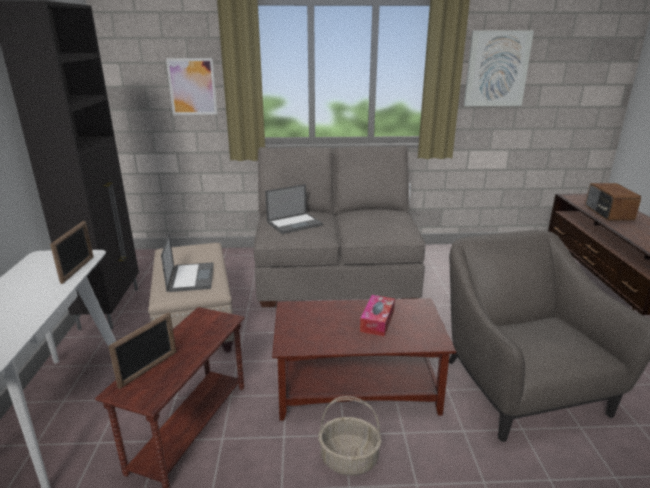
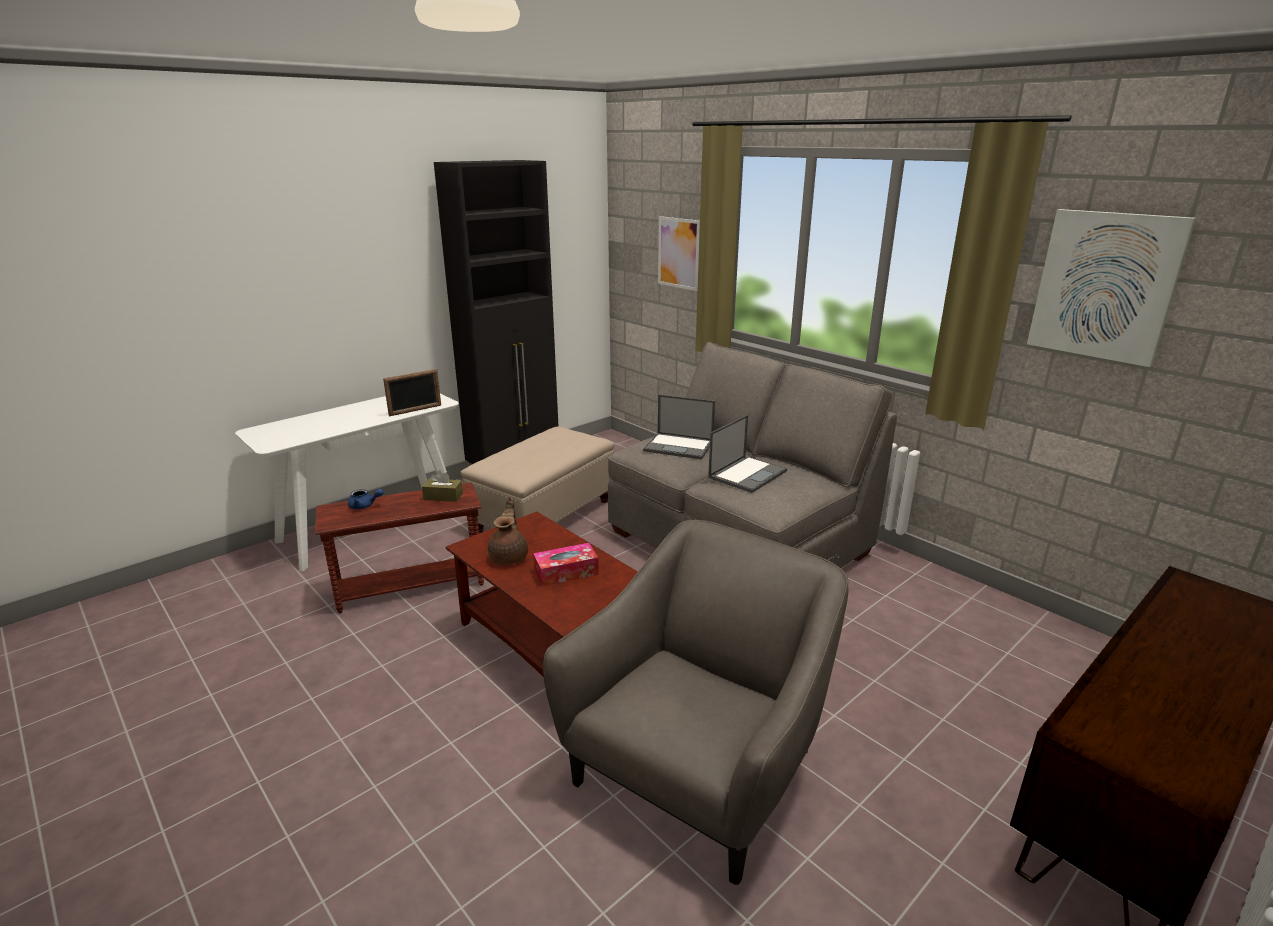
camera: 50 degrees right, 0 degrees up
(148, 369) = (365, 506): picture frame -> blue teapot
(191, 277) = (526, 460): laptop -> laptop (748, 474)
(201, 326) = (443, 496): none -> brown tissue box
(328, 334) = (509, 556): none -> brown teapot
(349, 459) = (448, 686): basket -> none
(608, 213) = (1188, 637): radio -> none

